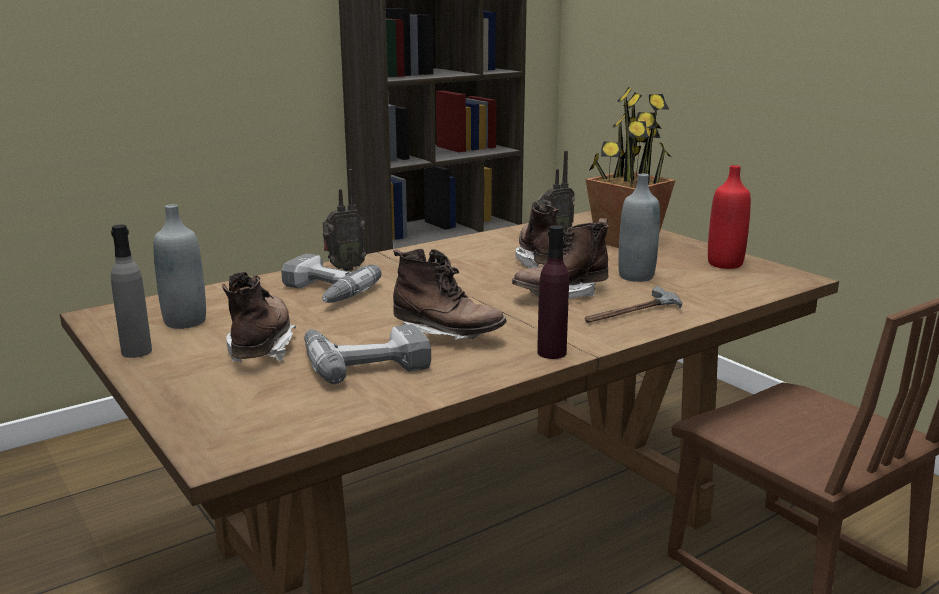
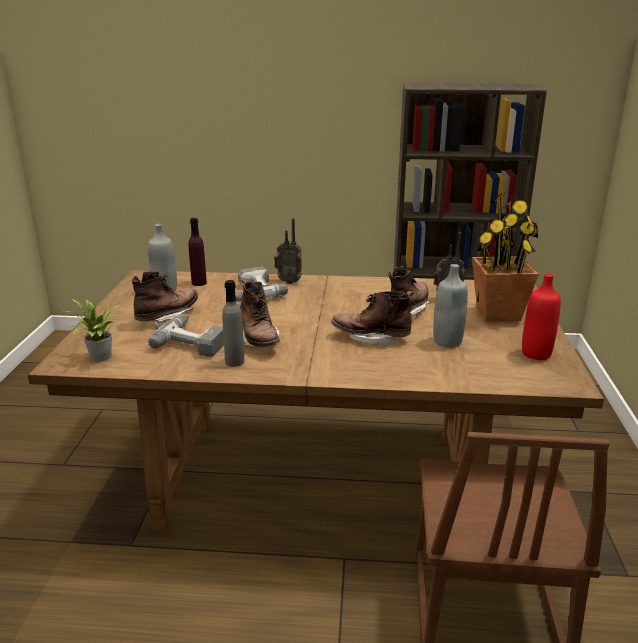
camera: 40 degrees right, 5 degrees up
(136, 351) = (121, 300): grey bottle -> grey bottle (234, 362)
(268, 425) = (99, 358): none -> potted plant
(551, 353) = (287, 373): purple bottle -> purple bottle (199, 283)
(631, 313) = (387, 366): hammer -> none

